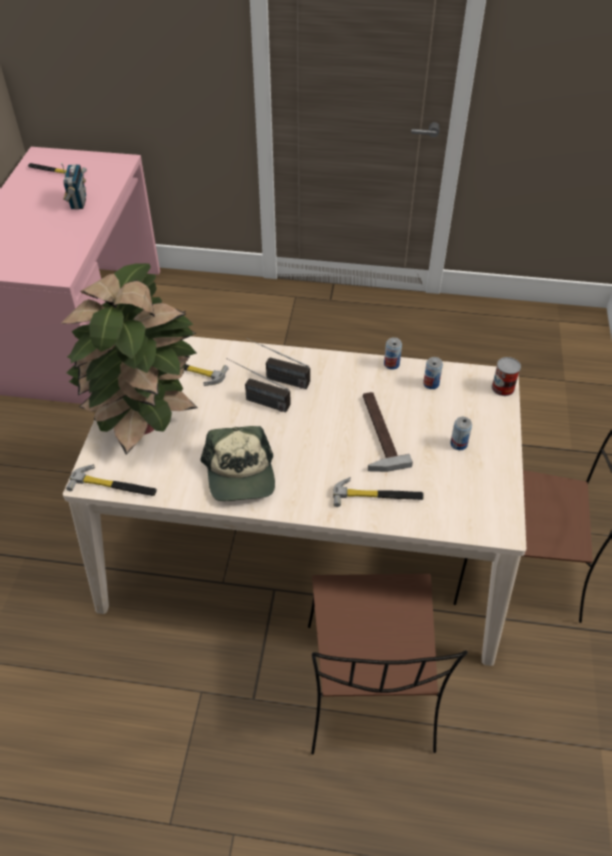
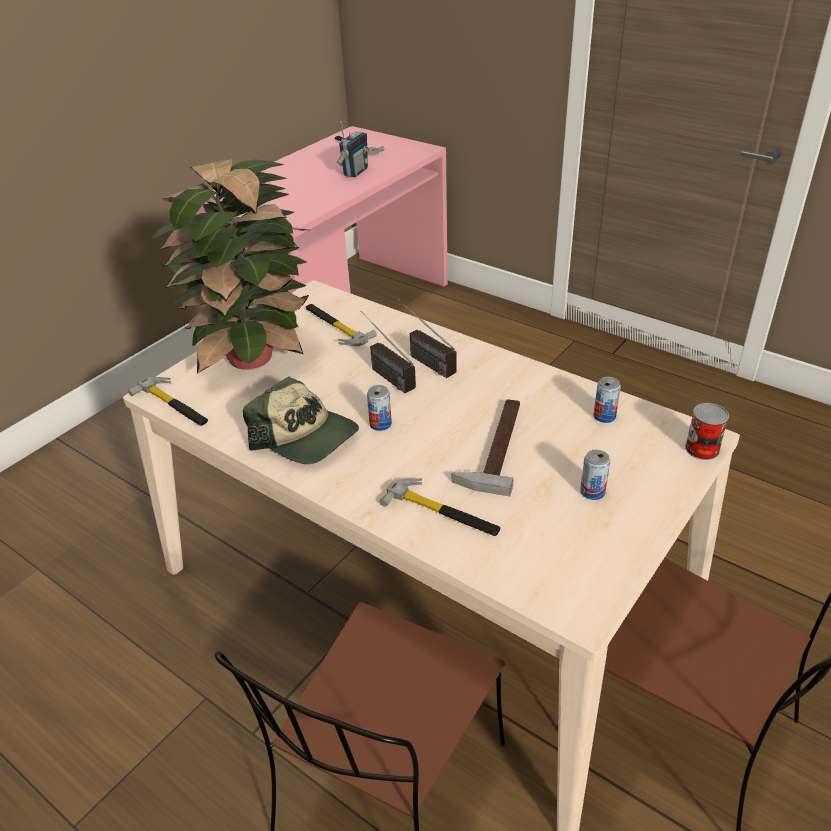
camera: 30 degrees right, 10 degrees down
(240, 474) = (305, 436): cap -> cap turned 75 degrees counterclockwise
(391, 364) = (568, 382): can -> can (380, 424)

